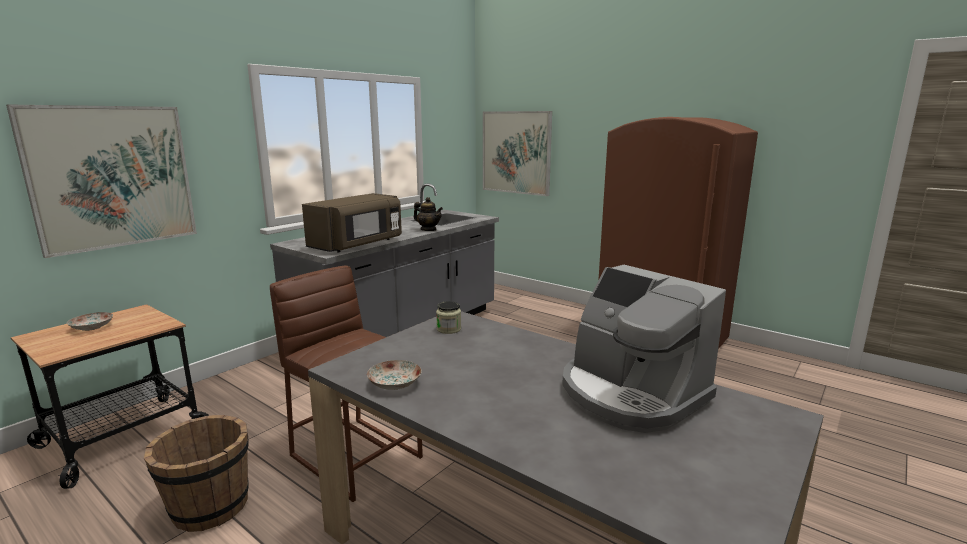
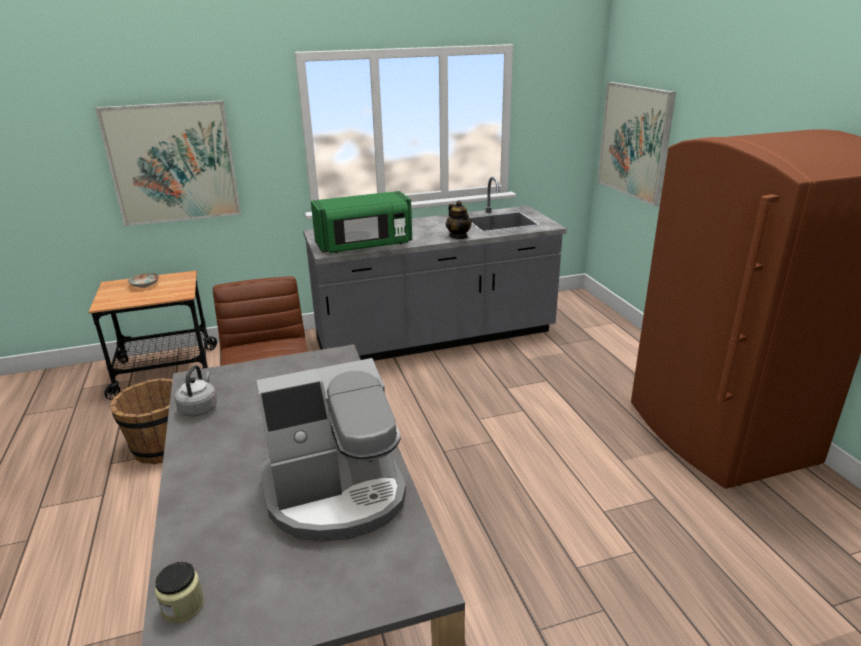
camera: 35 degrees right, 10 degrees up
(357, 244) = (364, 246): brown microwave -> green microwave
(394, 384) = (199, 408): plate -> grey kettle
(449, 329) = (314, 366): jar -> jar (183, 606)
(630, 394) = (336, 494): coffee machine -> coffee machine turned 105 degrees counterclockwise

